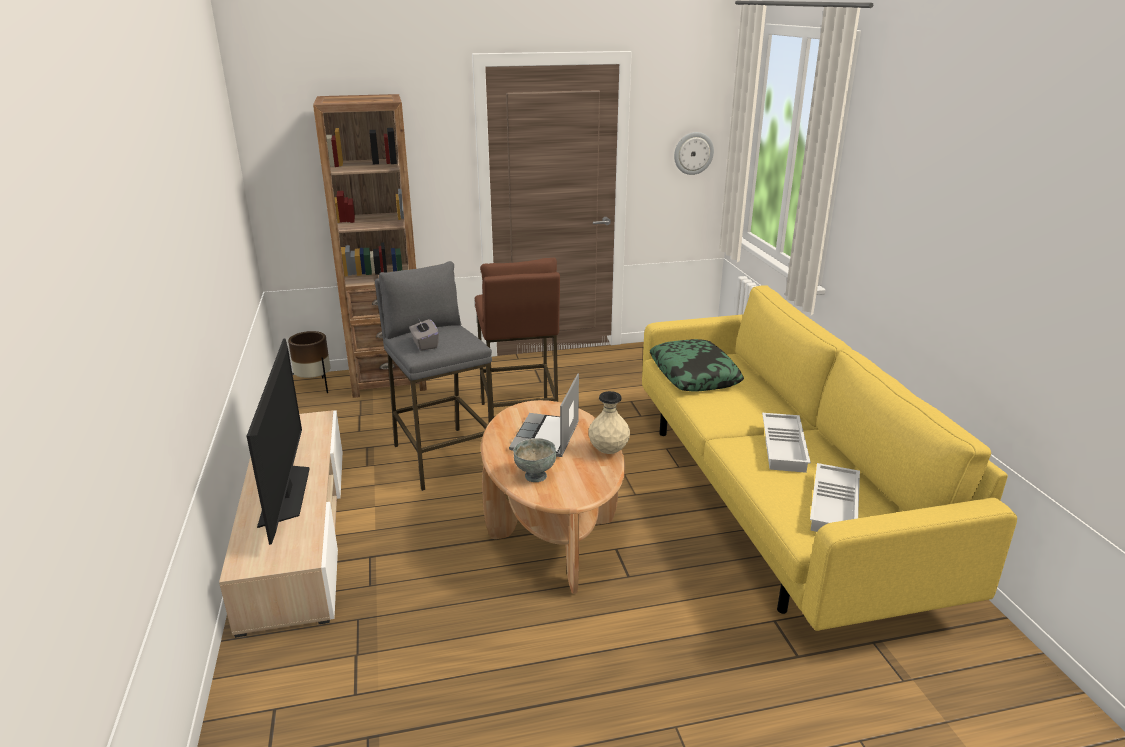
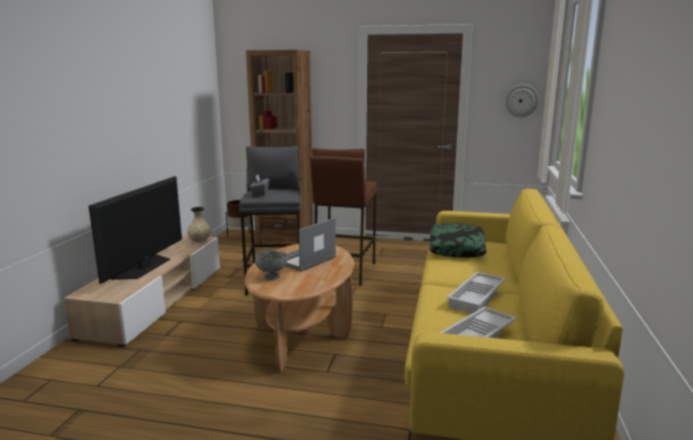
camera: 25 degrees right, 10 degrees down
(608, 451) = (336, 274): beige vase -> beige vase (200, 242)

